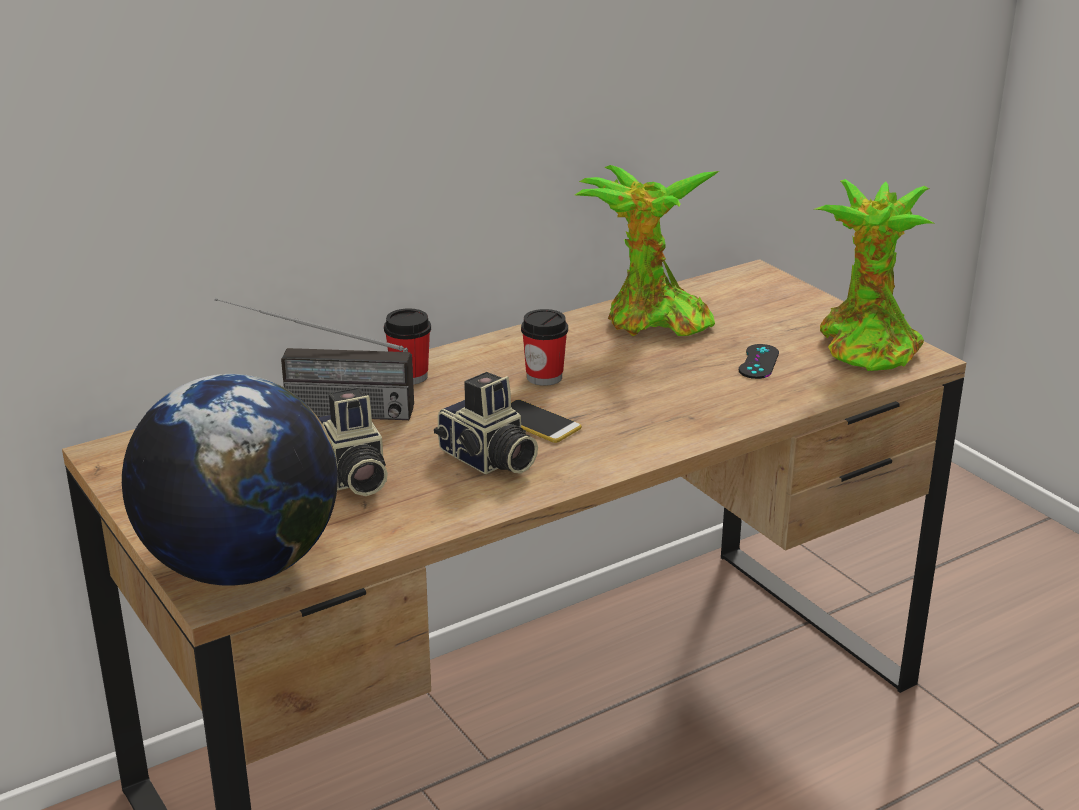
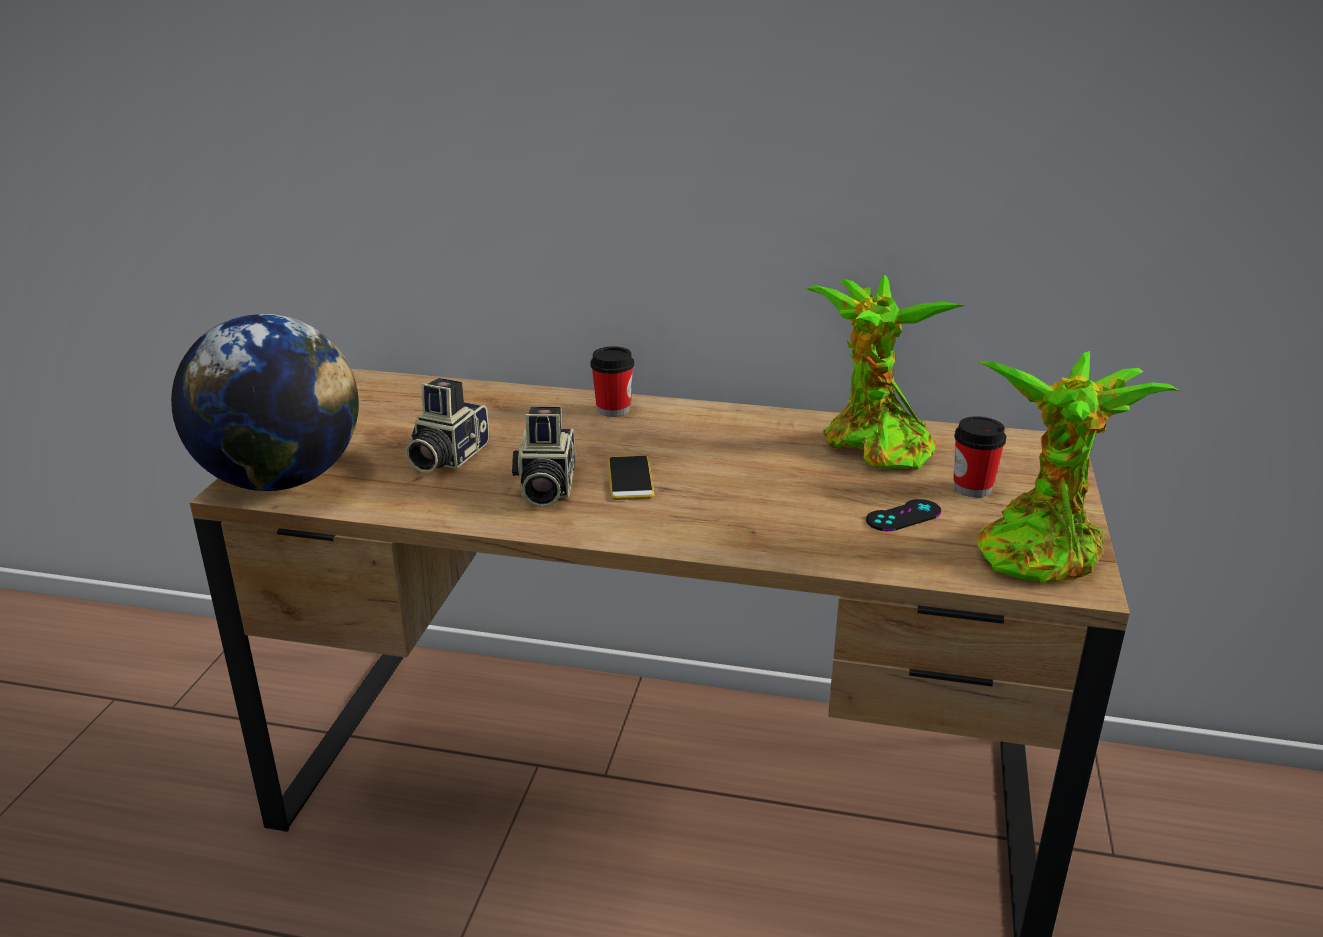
camera: 45 degrees right, 0 degrees up
(316, 411) = (512, 406): radio -> none
(544, 377) = (702, 450): cup -> cup (972, 487)

